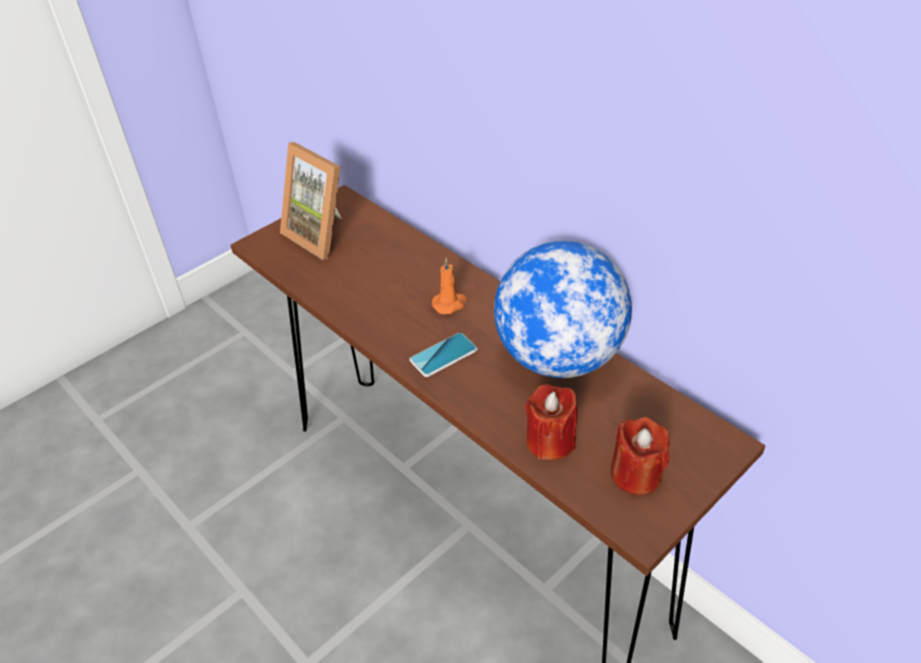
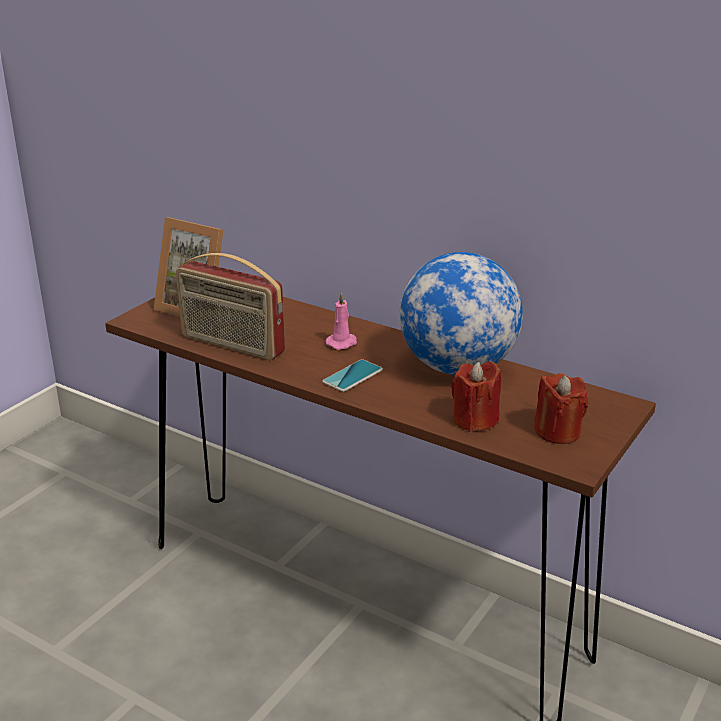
camera: 15 degrees left, 15 degrees down
(338, 292) = (231, 345): none -> radio
(450, 304) = (342, 343): orange candle -> pink candle

